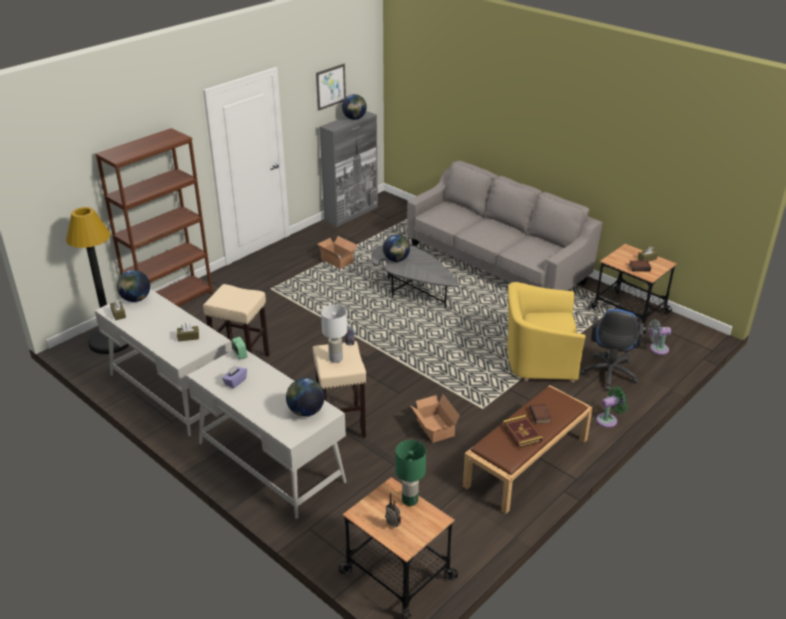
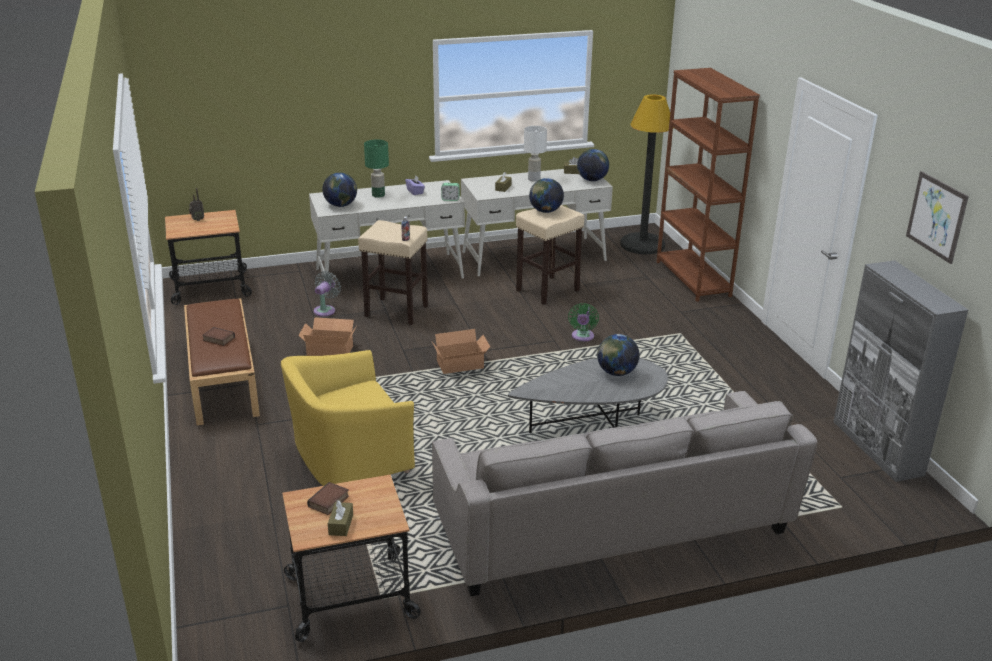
camera: 120 degrees right, 5 degrees down
(335, 359) = (392, 230): white table lamp -> white table lamp (534, 179)
(337, 260) = (723, 394): cardboard box -> cardboard box (461, 365)
(354, 118) = (920, 291): globe -> globe (545, 211)
(409, 500) = (208, 230): green table lamp -> green table lamp (378, 195)
(522, 433) = (214, 322): book -> none
(539, 359) = (349, 457): yellow armchair -> yellow armchair turned 150 degrees counterclockwise
(608, 420) = (199, 454): green fan -> green fan (582, 337)
(609, 375) = (258, 495): blue office chair -> none
(657, 349) = (247, 570): grey fan -> grey fan (326, 310)

